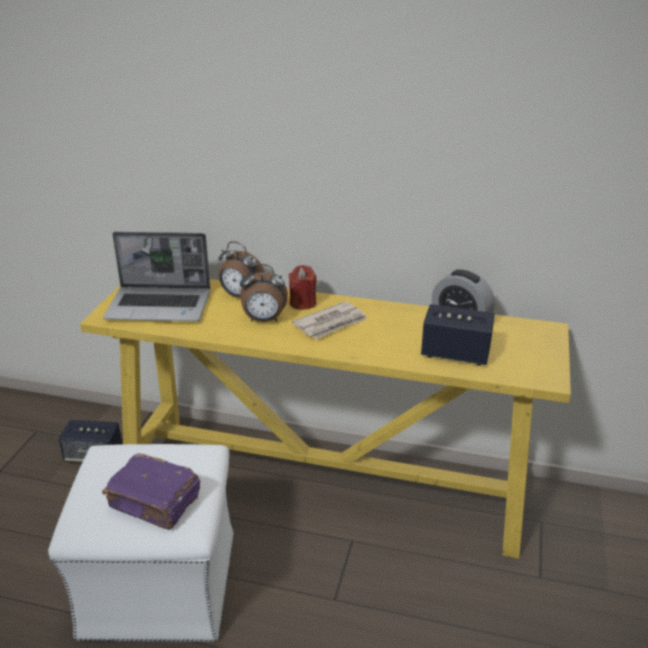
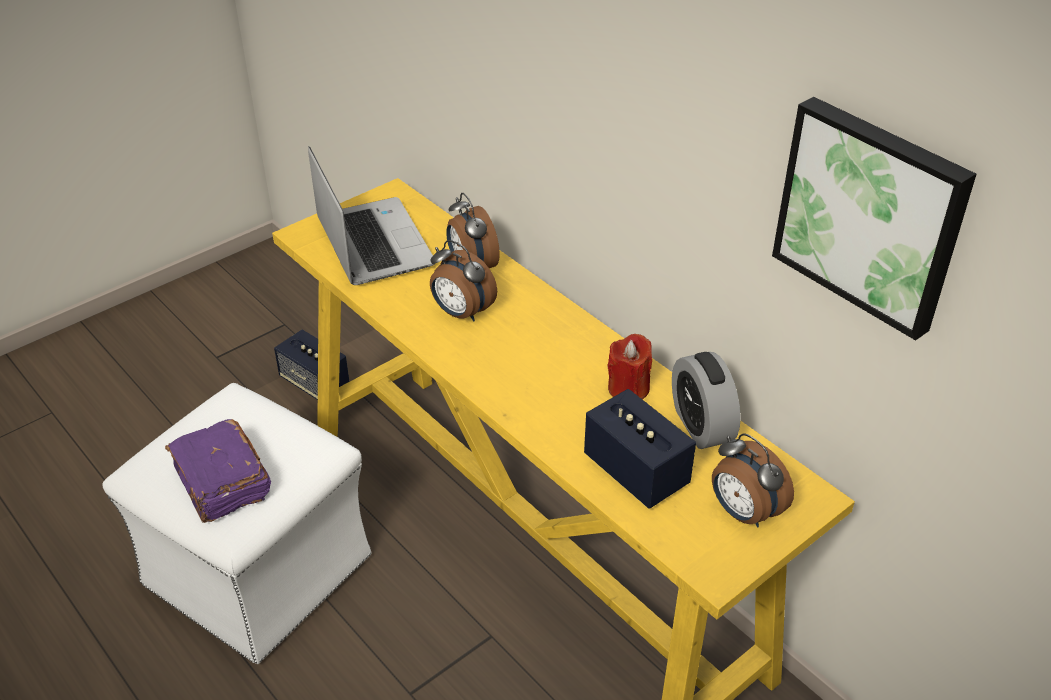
camera: 35 degrees right, 10 degrees up
(160, 306) = (372, 243): laptop -> laptop turned 150 degrees counterclockwise
(302, 303) = (532, 308): red candle -> red candle (628, 388)
(331, 323) = (533, 353): newspaper -> none
(528, 349) = (743, 513): none -> alarm clock
(557, 135) = (871, 214): none -> picture

